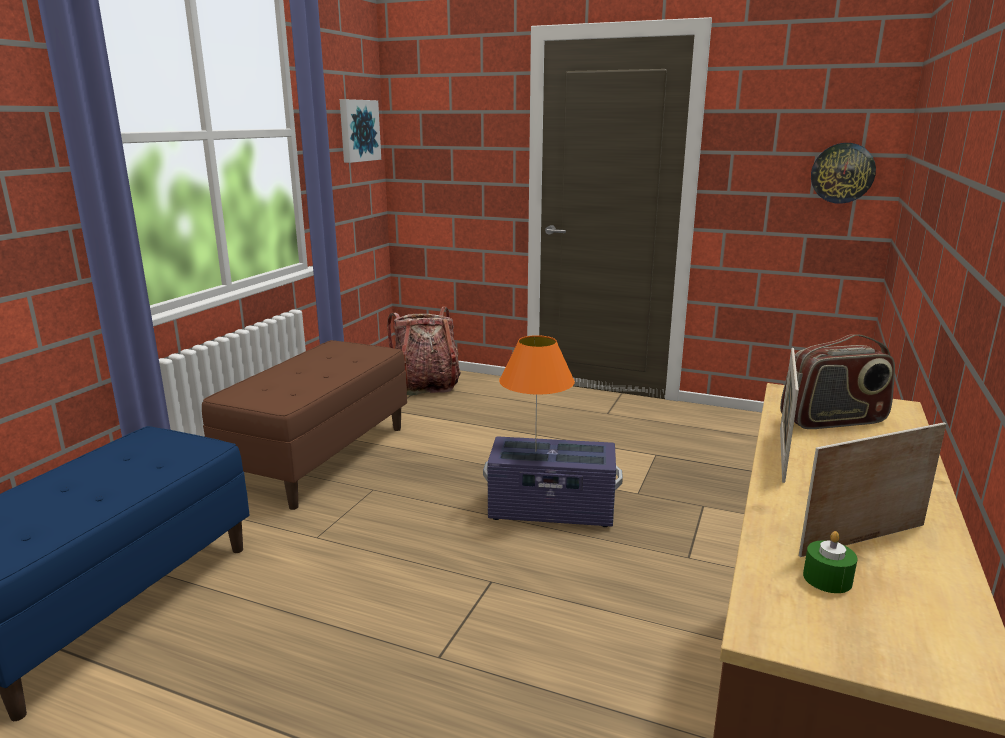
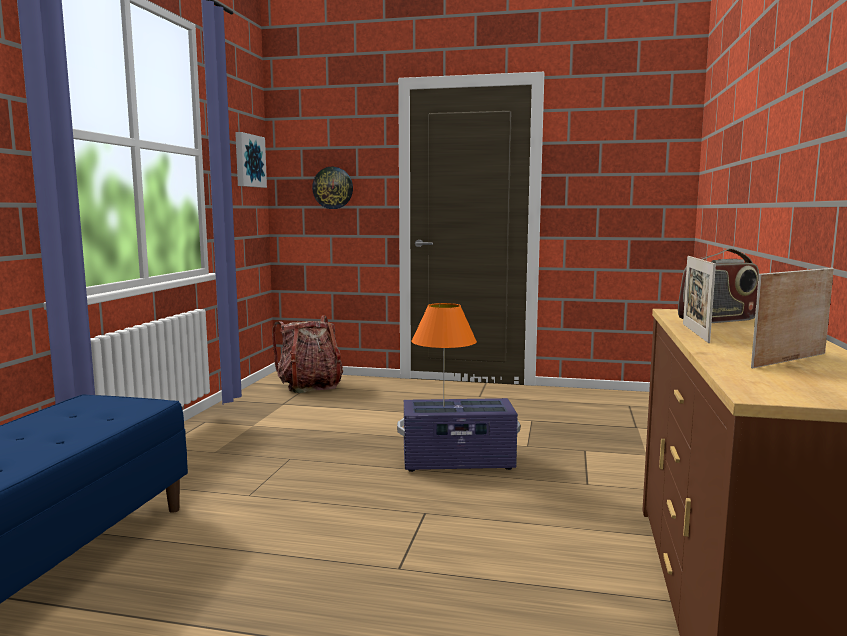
camera: 10 degrees left, 10 degrees down
(319, 457) = (229, 439): brown bench -> none
(827, 579) = (780, 375): green candle -> none
(842, 173) = (653, 188): wall clock -> wall clock (333, 188)

